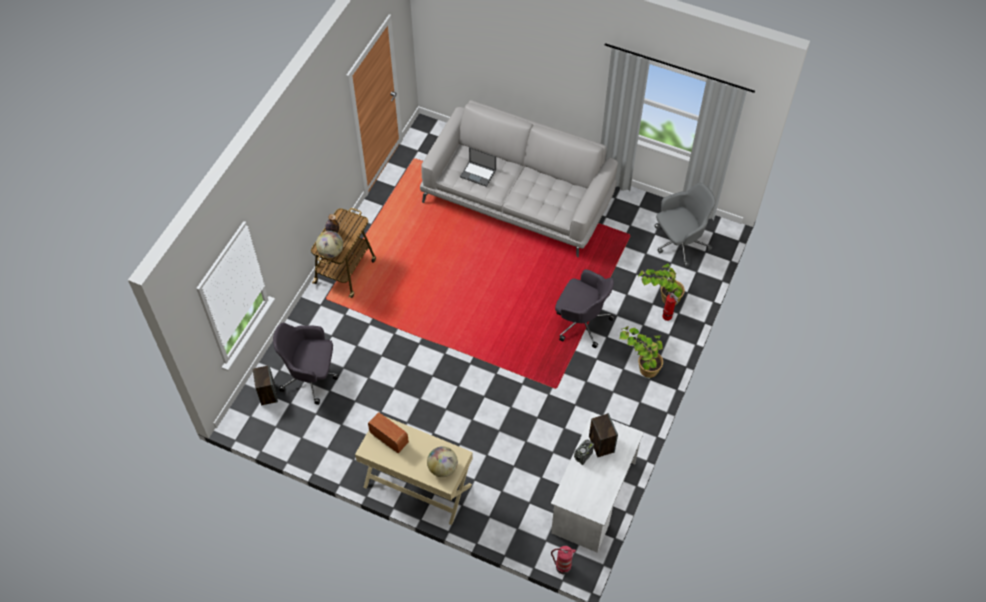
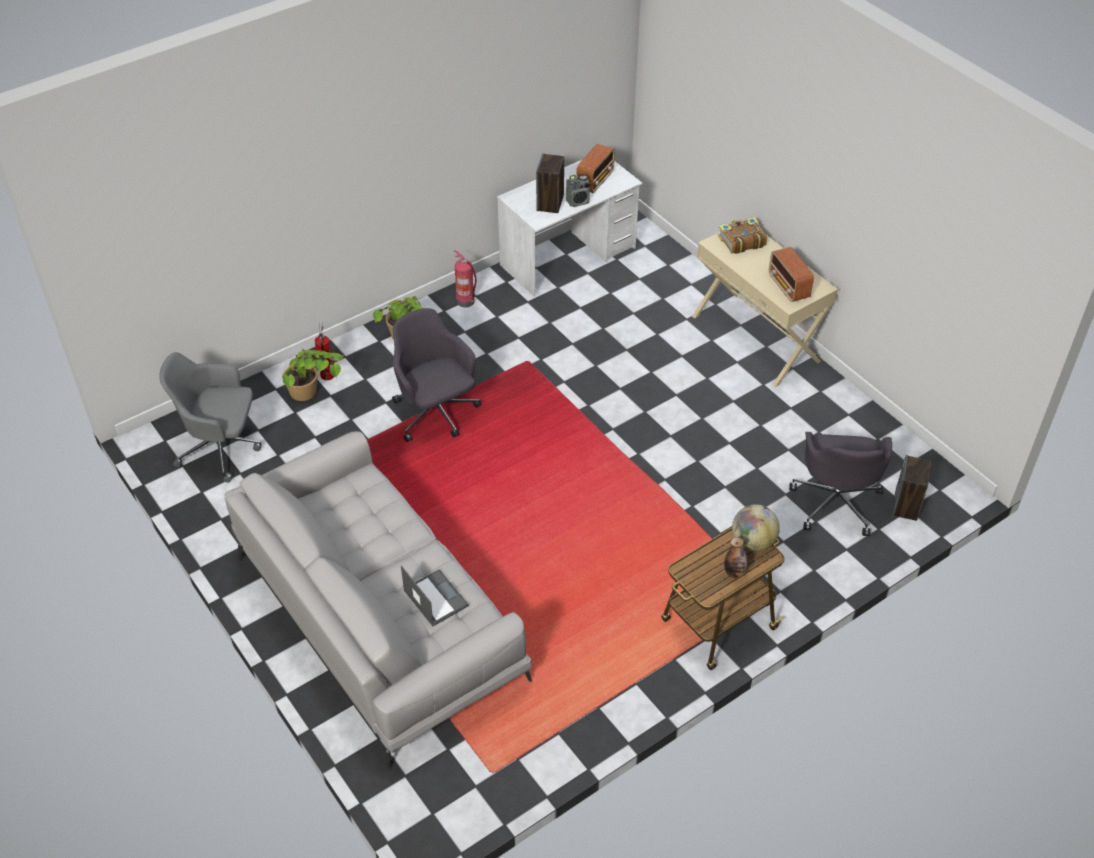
camera: 150 degrees left, 10 degrees down
(311, 376) = (836, 502): grey office chair -> grey office chair turned 60 degrees clockwise
(442, 468) = (741, 241): globe -> book
(562, 567) = (643, 222): fire extinguisher -> fire extinguisher (466, 301)
(586, 486) = (595, 180): none -> radio

